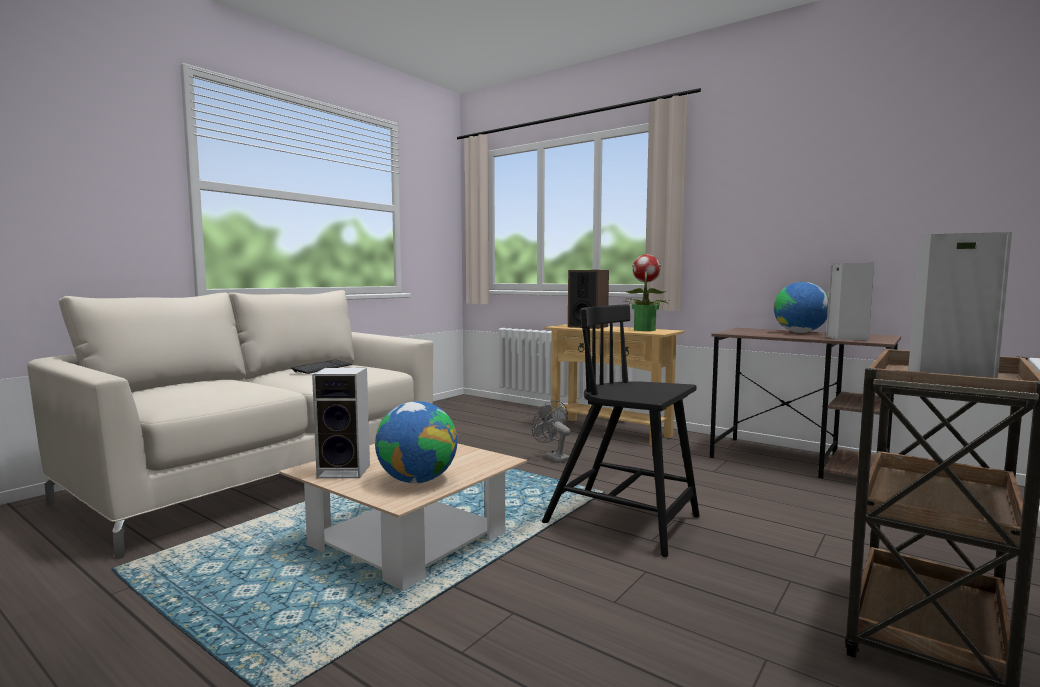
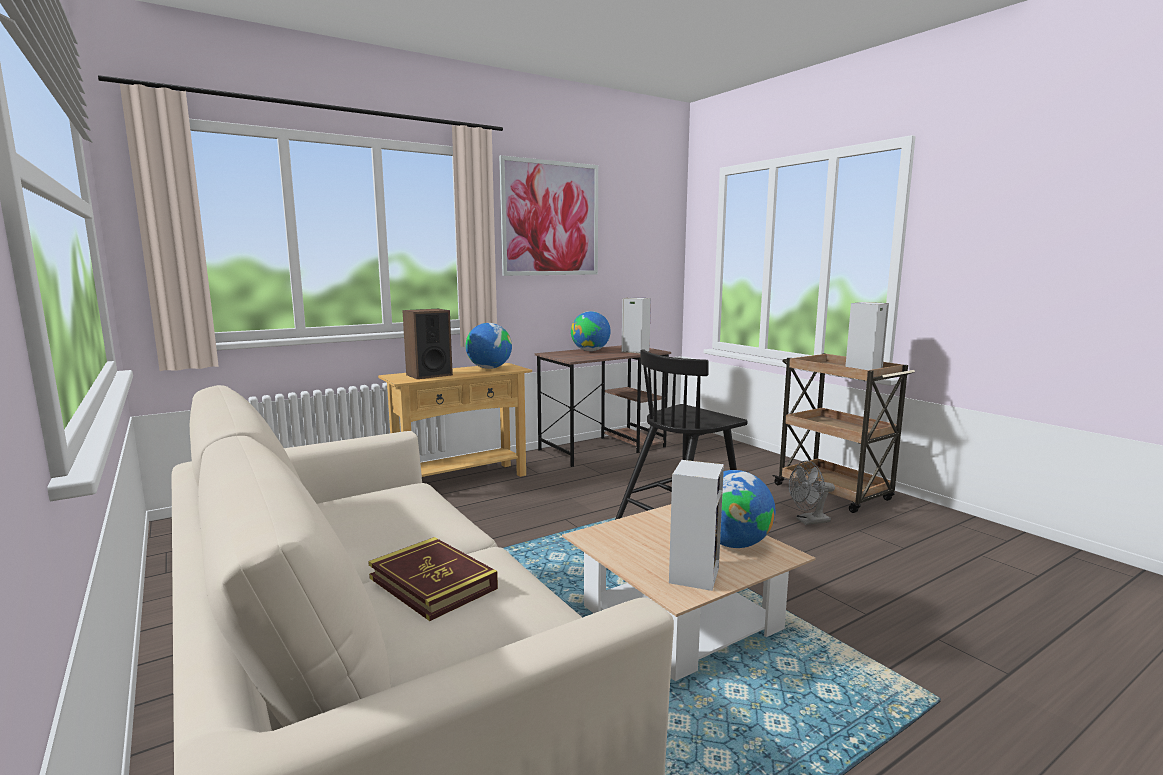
camera: 70 degrees left, 5 degrees up
(231, 383) = (432, 583): none -> book
(322, 368) = (360, 519): keyboard -> none
(552, 457) = (512, 518): grey fan -> grey fan (808, 521)
(644, 330) = (489, 368): potted plant -> globe
(771, 173) = (550, 218): none -> picture

